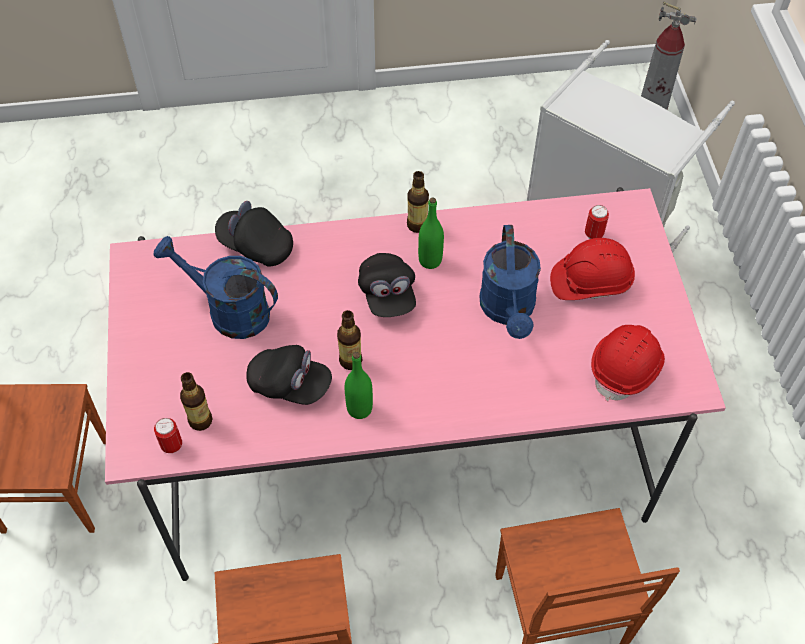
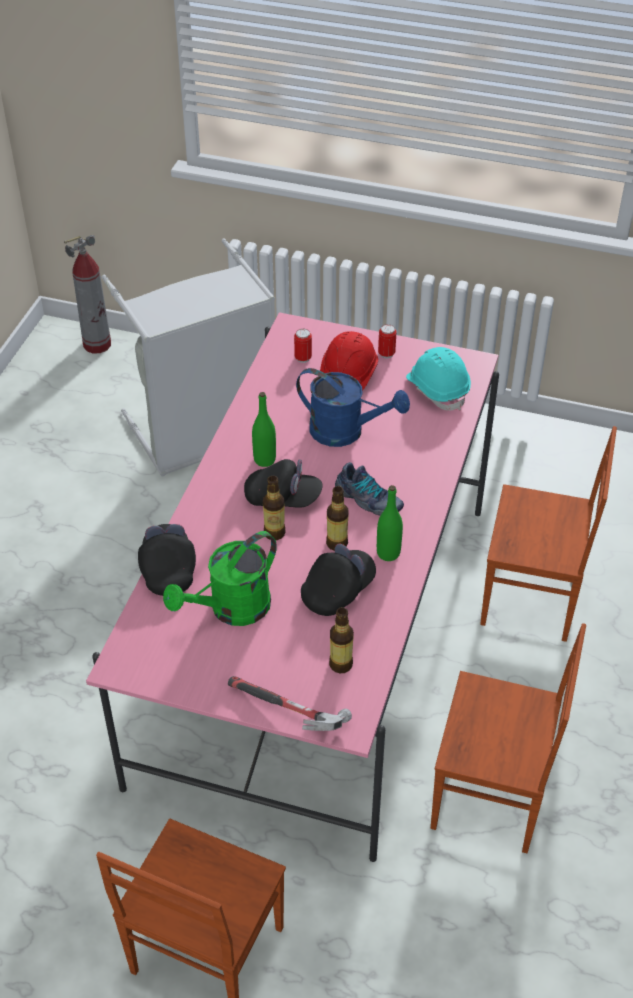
camera: 65 degrees left, 10 degrees down
(127, 401) = (288, 714): none -> hammer
(172, 445) = (355, 692): can -> can (386, 354)
(229, 311) = (231, 610): blue watering can -> green watering can
(255, 245) = (168, 569): black cap -> black cap turned 120 degrees clockwise
(417, 225) = (221, 455): bottle -> bottle (274, 533)
(423, 365) = (368, 500): none -> shoe
(626, 368) = (437, 389): red hard hat -> turquoise hard hat

